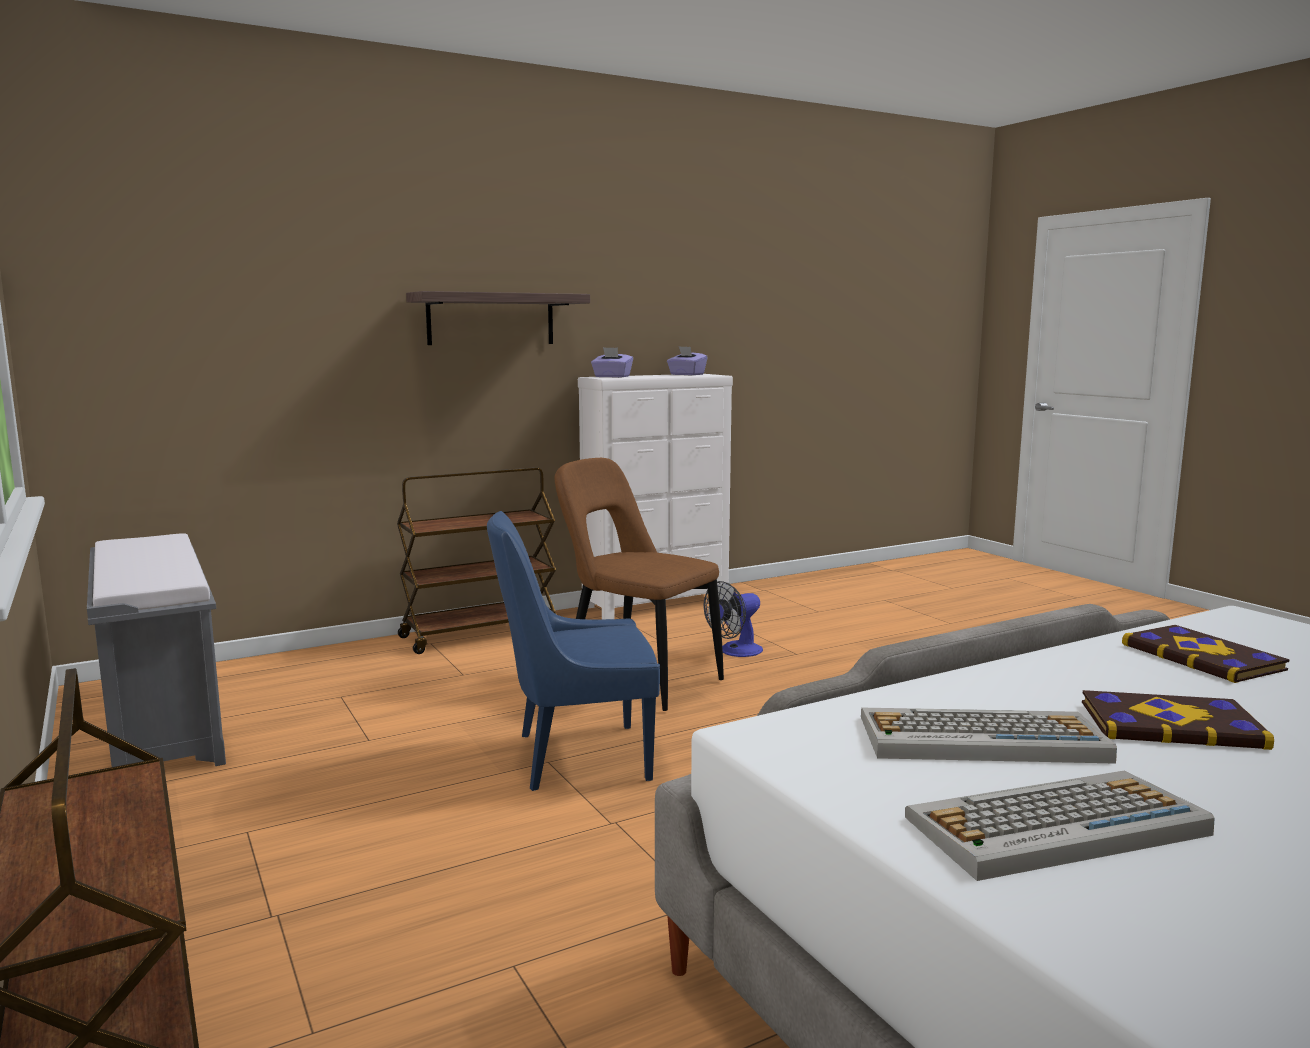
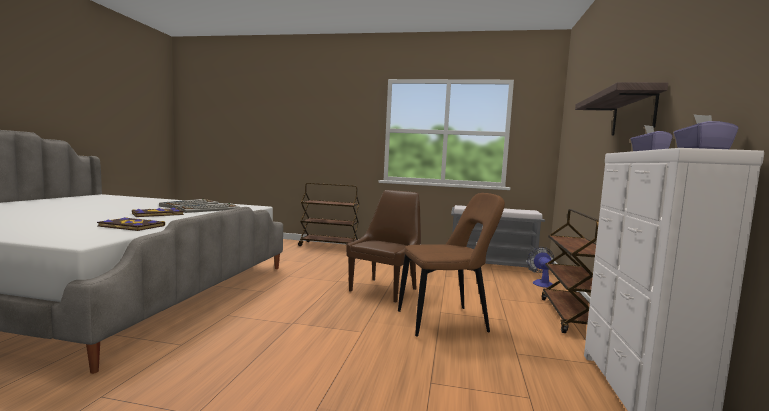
camera: 130 degrees right, 5 degrees down
(576, 757) = (385, 289): blue chair -> brown chair
(735, 651) = (462, 364): fan -> fan (541, 283)

